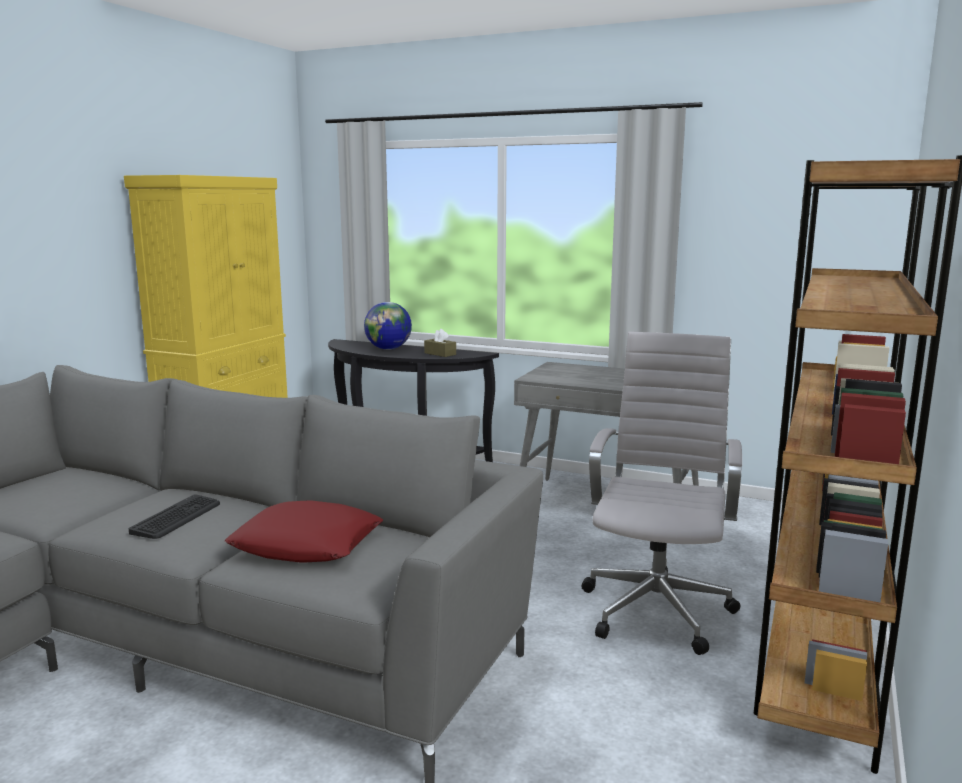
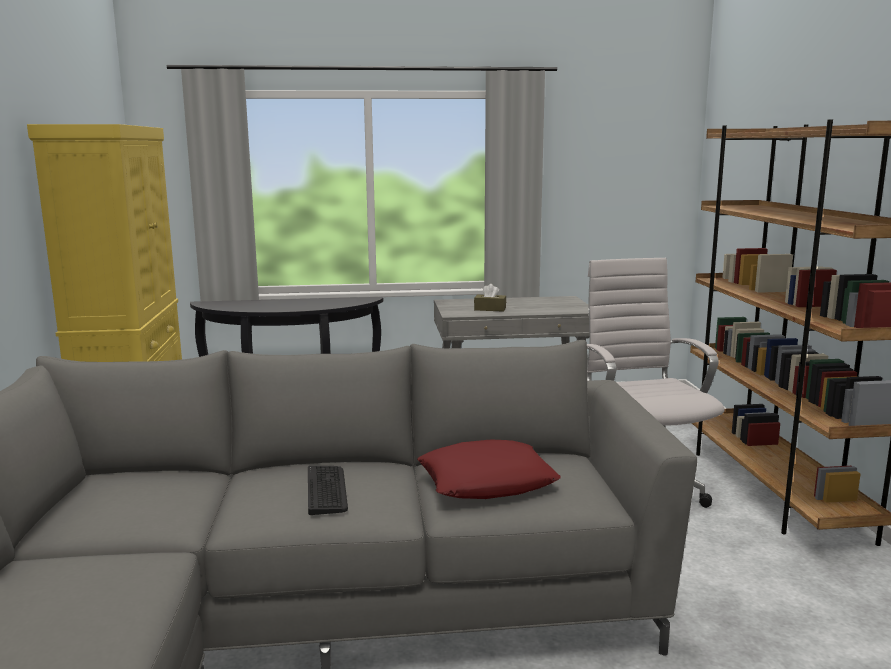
camera: 30 degrees left, 0 degrees up
(388, 349) = (273, 304): globe -> none
(440, 354) = (333, 303): brown tissue box -> brown tissue box (490, 309)

